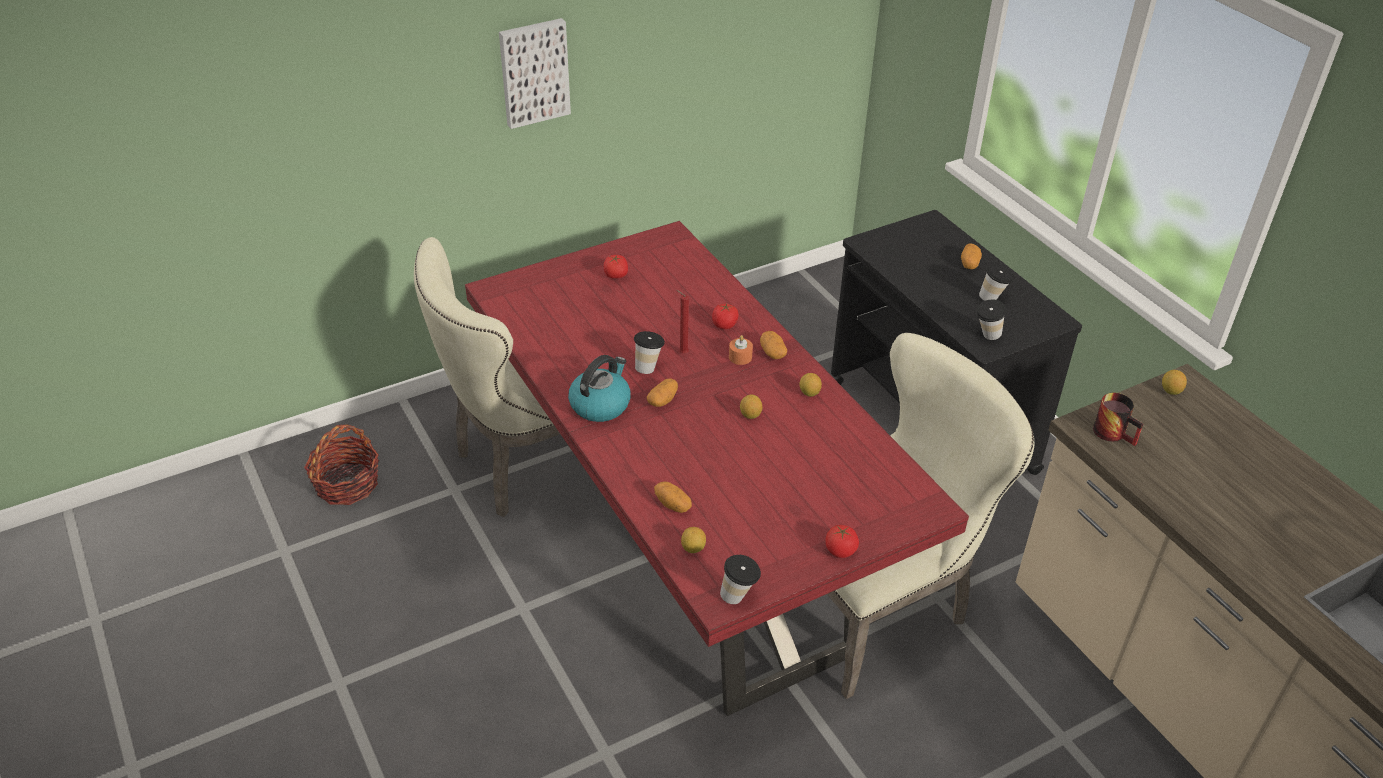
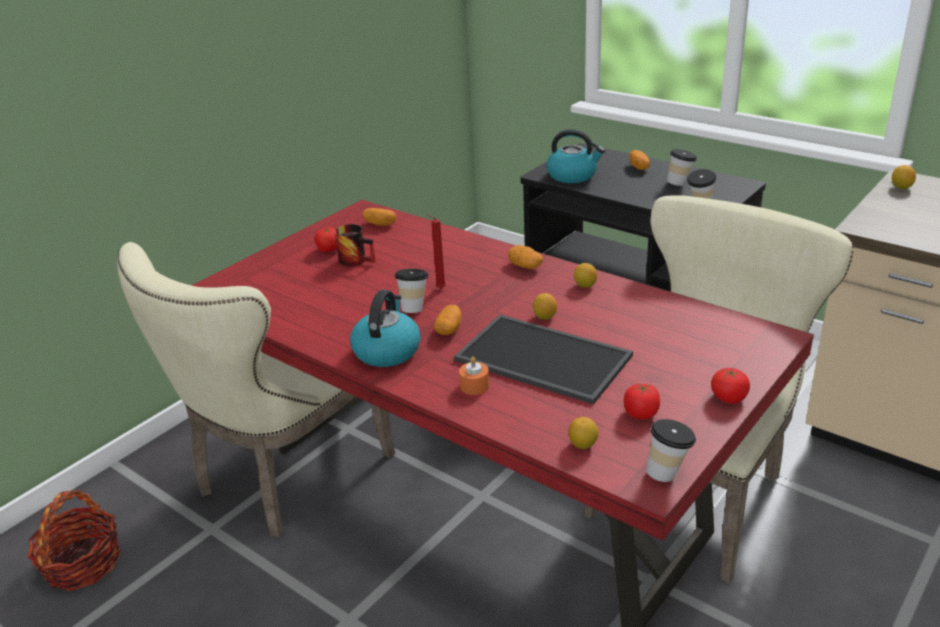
camera: 20 degrees left, 10 degrees down
(533, 72) = (189, 67): picture -> none
(673, 504) = (529, 412): potato -> potato (380, 224)
(716, 457) = (540, 359): none -> tray
(724, 325) = (463, 258): tomato -> tomato (641, 413)
(740, 357) = (497, 277): orange candle -> orange candle (474, 386)
(895, 254) = (573, 175): none -> kettle
(1115, 433) = (893, 224): mug -> mug (358, 259)

